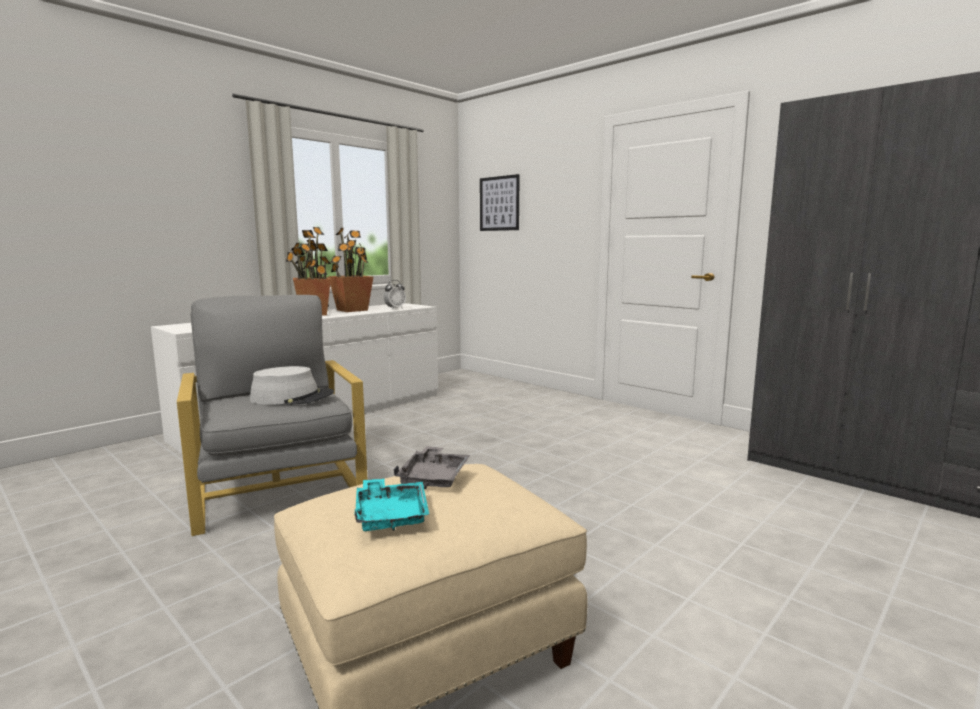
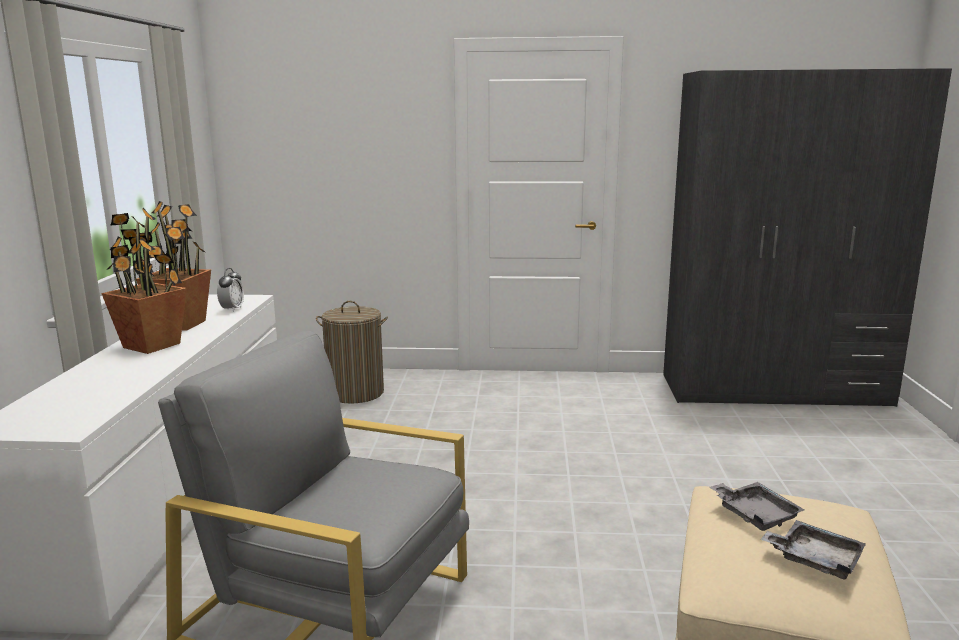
camera: 40 degrees left, 5 degrees up
(292, 397) = (387, 482): grey hat -> none
(390, 515) = (814, 559): turquoise tray -> grey tray
(499, 203) = (291, 135): picture -> none
(499, 394) = (356, 393): none -> laundry basket

